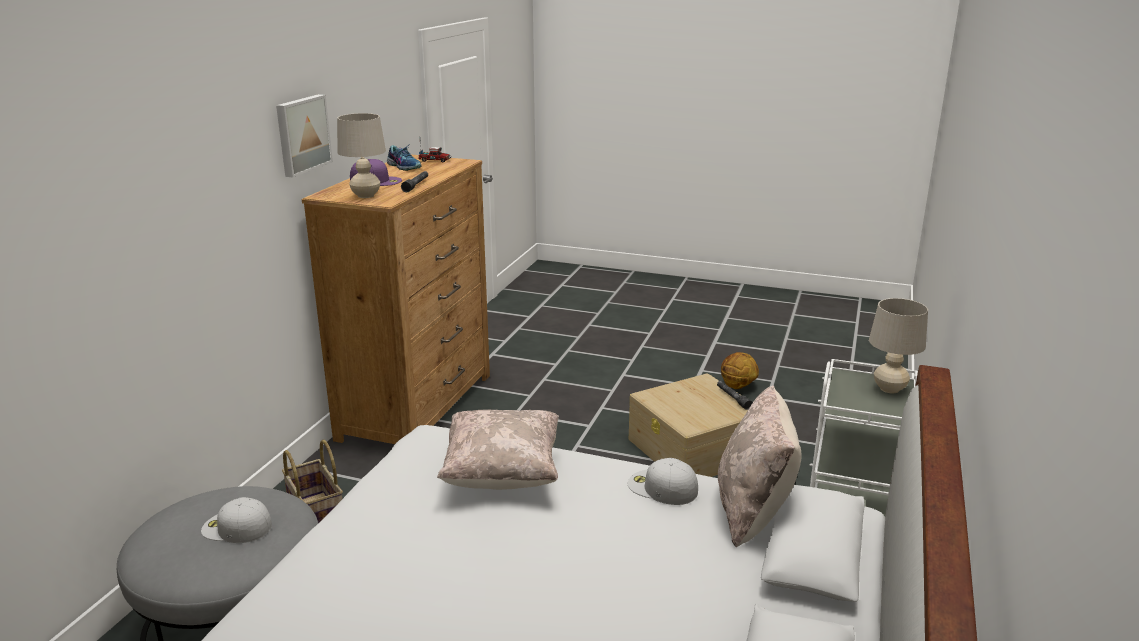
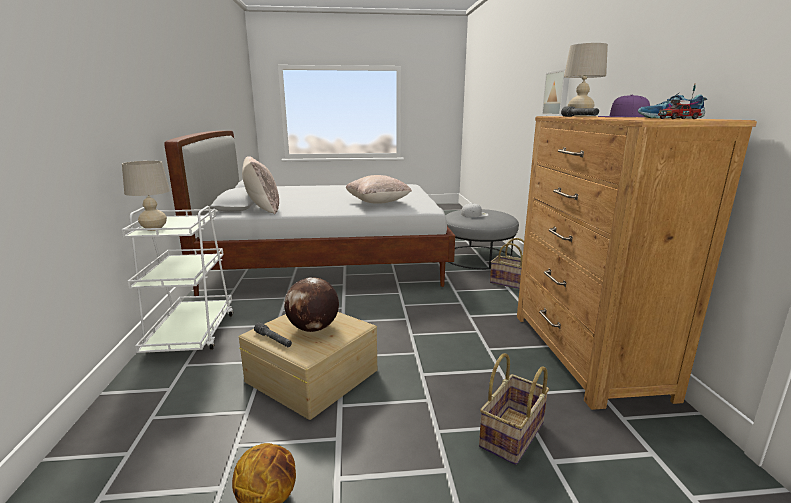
camera: 155 degrees right, 5 degrees down
(302, 134) = (632, 65): picture -> picture (557, 93)
(563, 377) = (513, 435): none -> basket
(661, 487) = (305, 209): white cap -> none
(693, 401) = (313, 328): none -> globe

